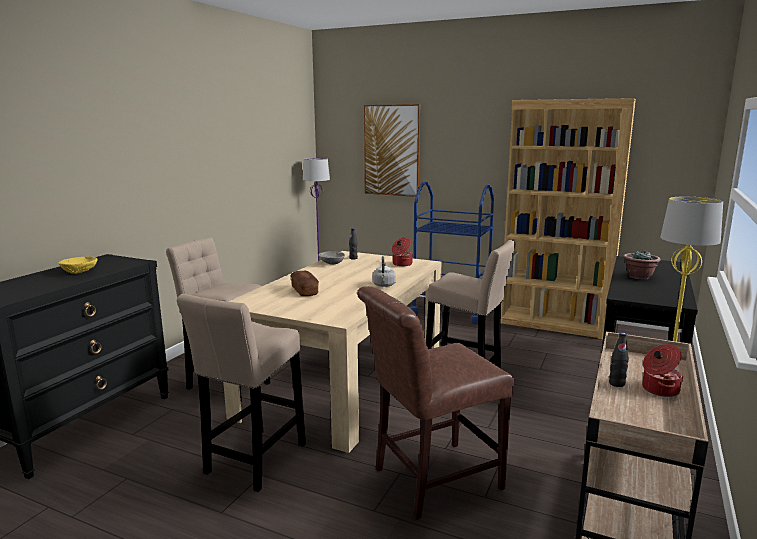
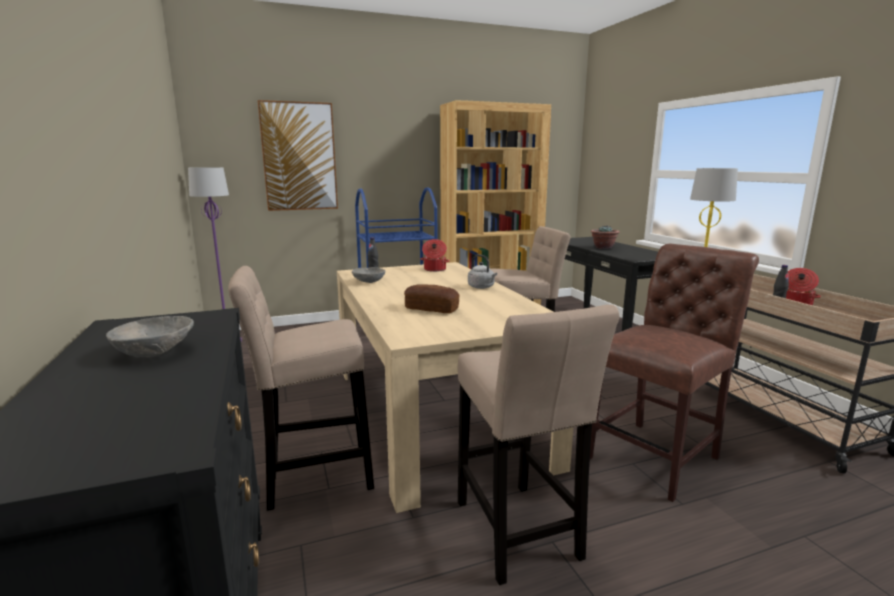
camera: 45 degrees left, 0 degrees up
(80, 272) = (157, 352): yellow bowl -> grey bowl
(430, 480) = (657, 455): brown chair -> brown chair turned 150 degrees counterclockwise

